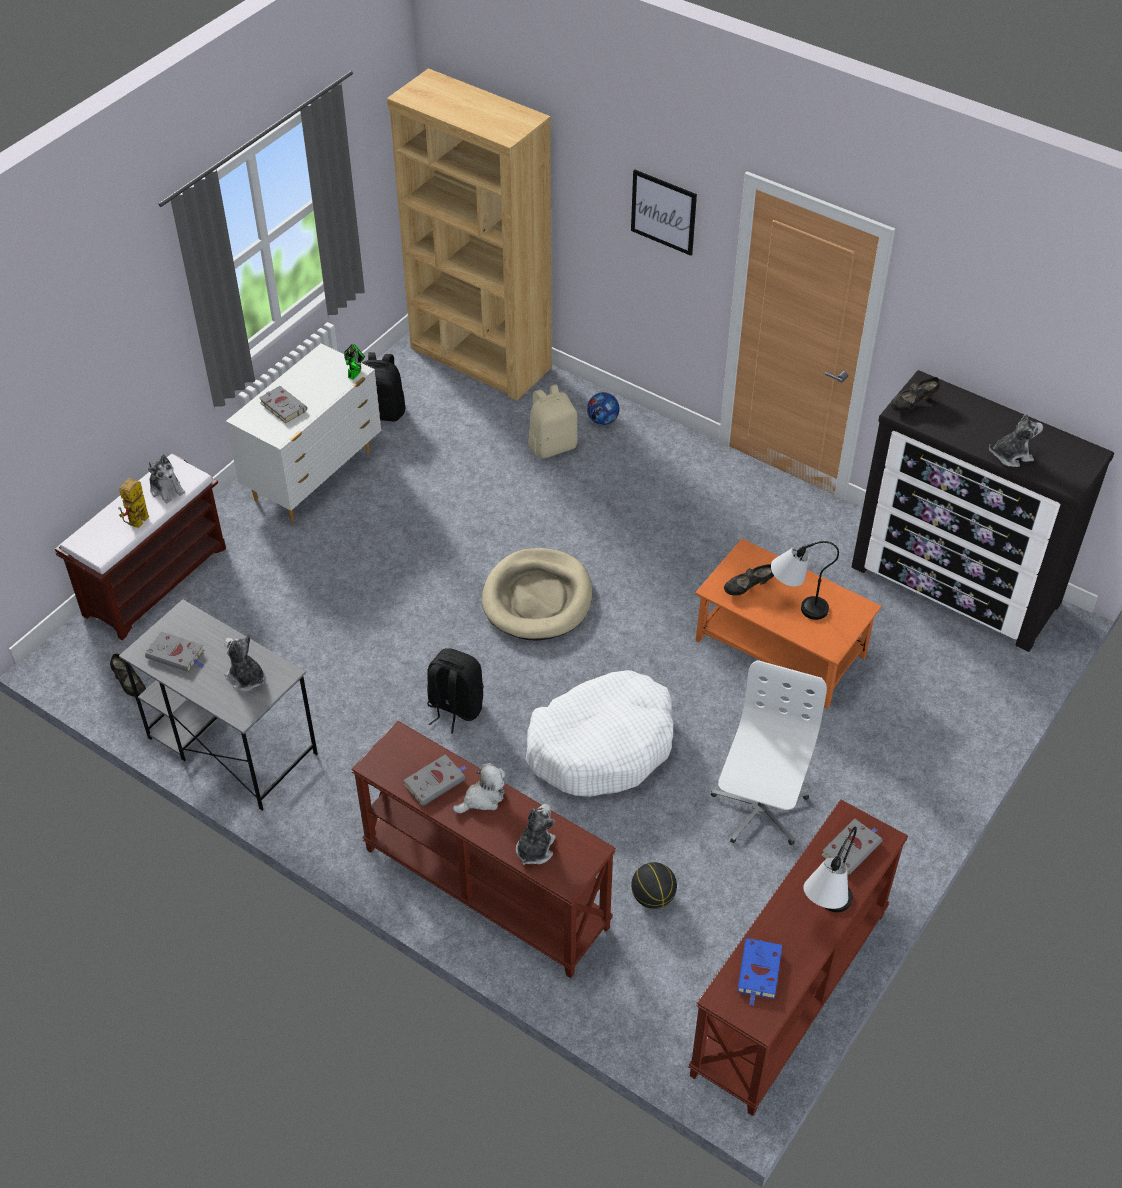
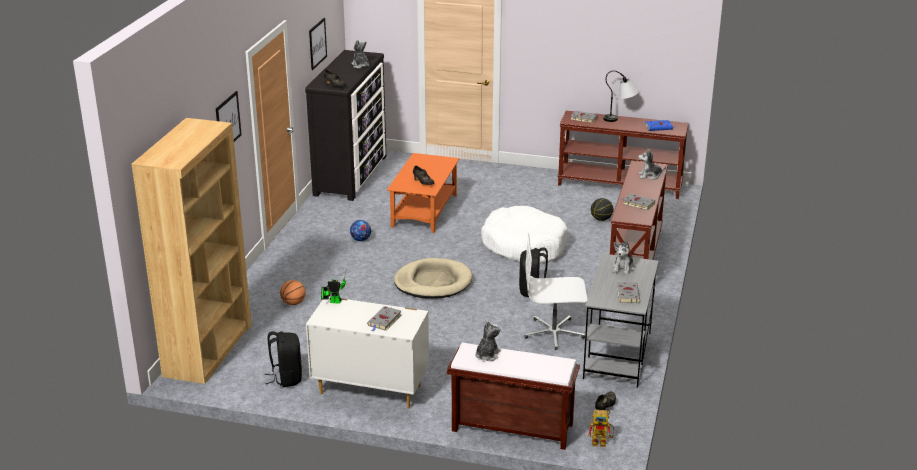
camera: 110 degrees left, 20 degrees down
(137, 524) = (527, 356): toy robot -> toy robot (602, 442)
(483, 798) = (635, 191): plush toy -> none
(552, 445) = (293, 303): beige backpack -> basketball
(602, 420) = (260, 290): football -> football (360, 239)
(759, 809) = (530, 203): white office chair -> white office chair (554, 333)
(795, 607) = (429, 170): table lamp -> none
(1009, 357) = (317, 43): none -> picture

